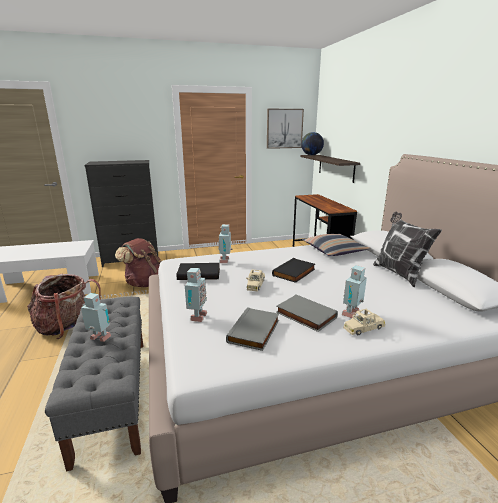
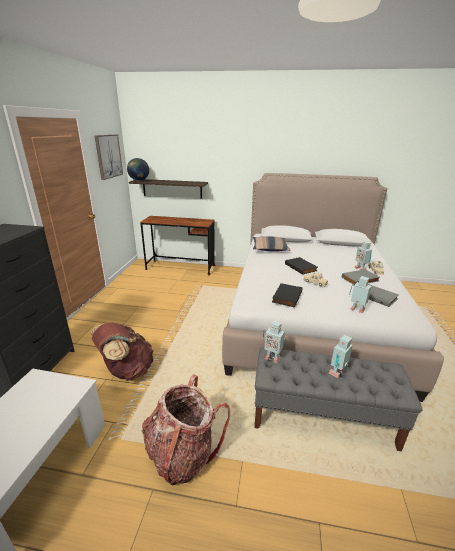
camera: 65 degrees left, 5 degrees up
(225, 261) = (266, 282): toy robot -> toy robot (272, 357)
(398, 273) = (315, 245): pillow -> none

